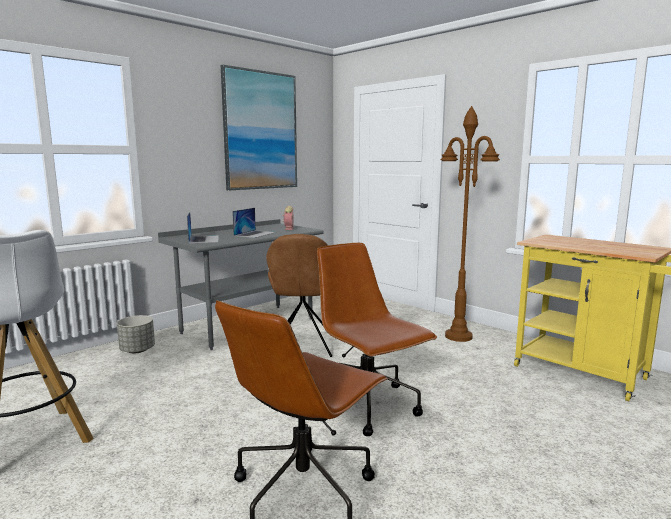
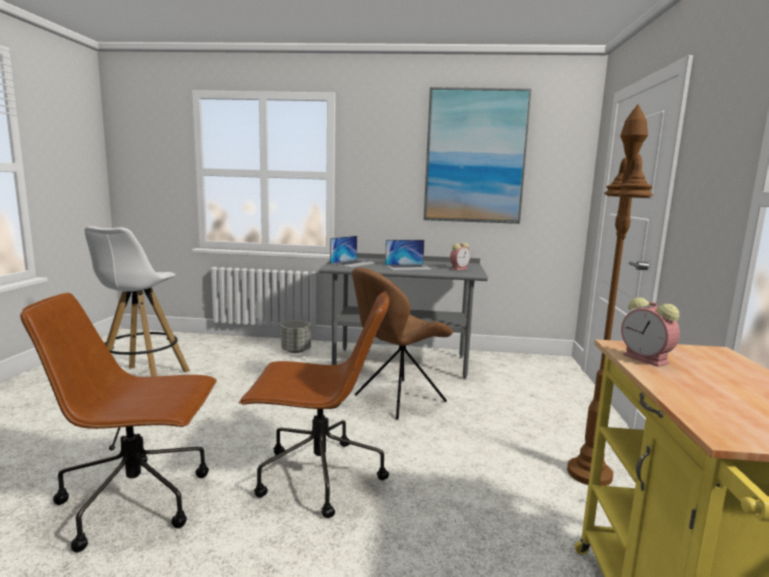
camera: 50 degrees right, 0 degrees up
(368, 406) = (317, 476): brown office chair -> brown office chair turned 75 degrees clockwise
(555, 243) = (647, 359): none -> alarm clock

